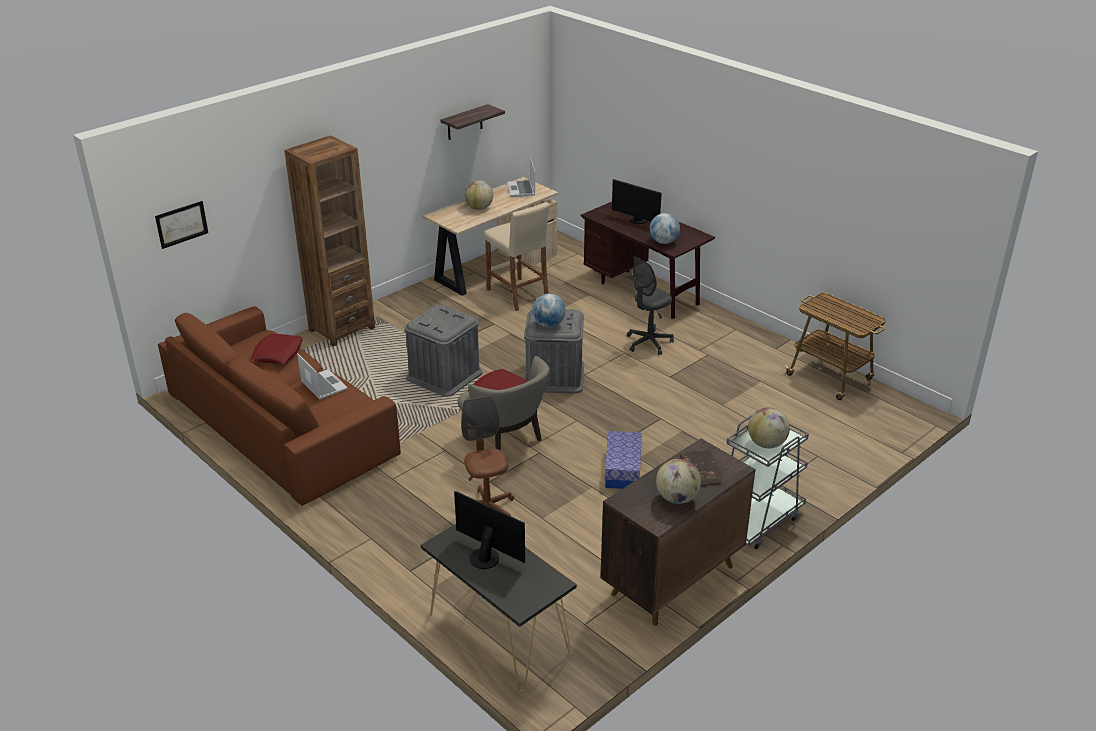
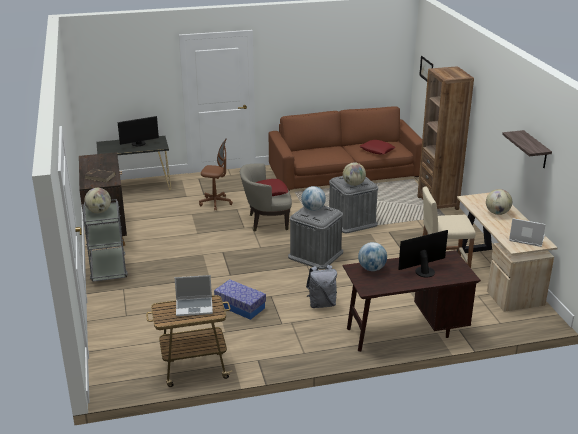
camera: 120 degrees right, 5 degrees down
(323, 385) = (331, 154): laptop -> laptop (194, 307)
(623, 469) = (199, 246): storage box -> storage box (240, 306)
(648, 343) = (322, 304): grey office chair -> grey backpack
(677, 498) = (92, 166): globe -> globe (353, 184)

